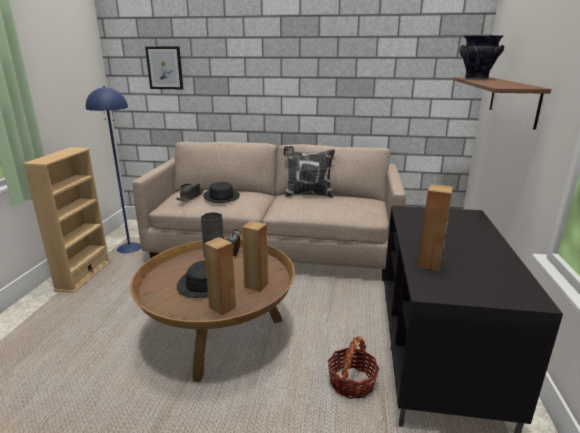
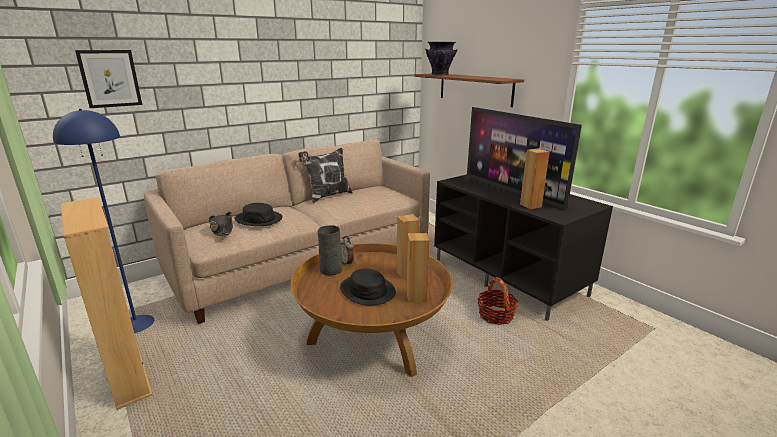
camera: 45 degrees left, 0 degrees up
(451, 242) = (513, 191): none -> television

